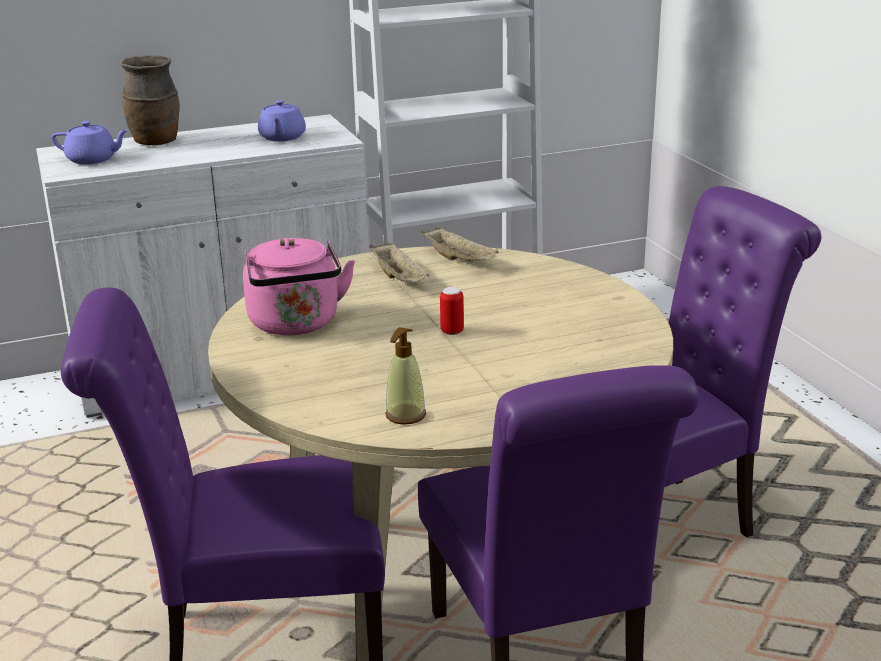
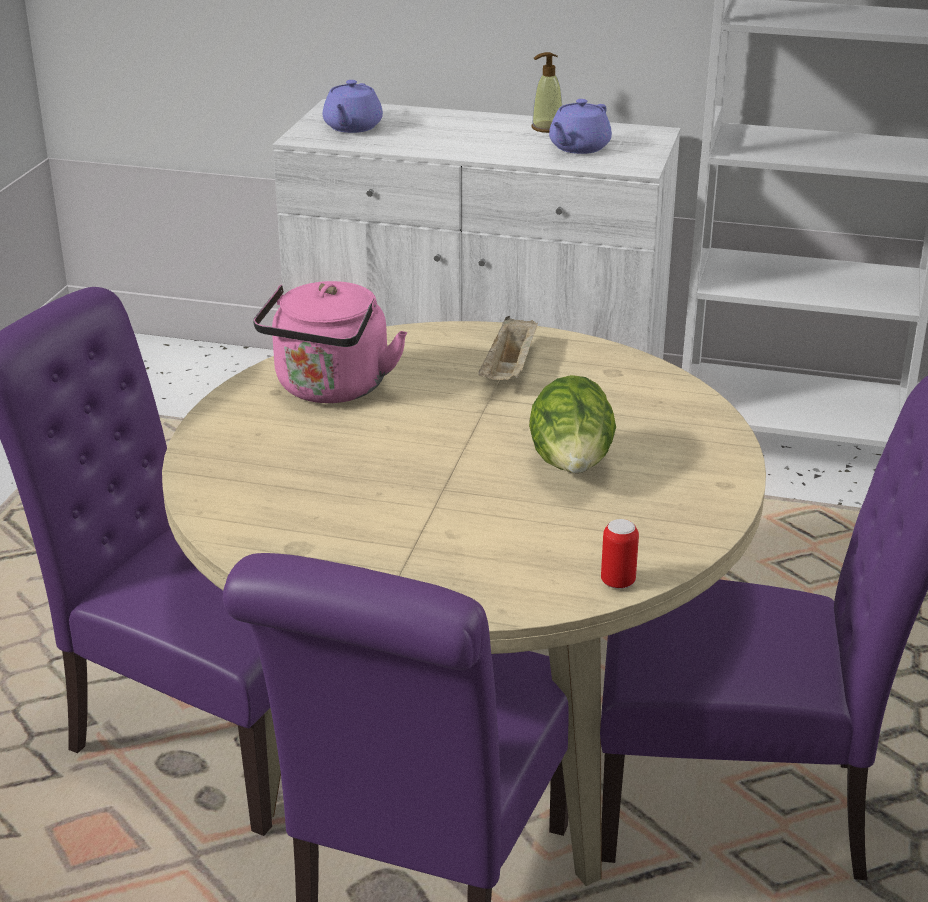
camera: 35 degrees right, 5 degrees up
(93, 160) = (352, 127): purple teapot -> purple teapot turned 60 degrees clockwise
(156, 142) = (442, 120): brown vase -> none
(405, 415) = (284, 538): soap dispenser -> soap dispenser (547, 128)
(452, 331) = (471, 457): can -> can (618, 582)
(460, 260) = (610, 368): beige tray -> none
(520, 316) = (572, 467): none -> lettuce

